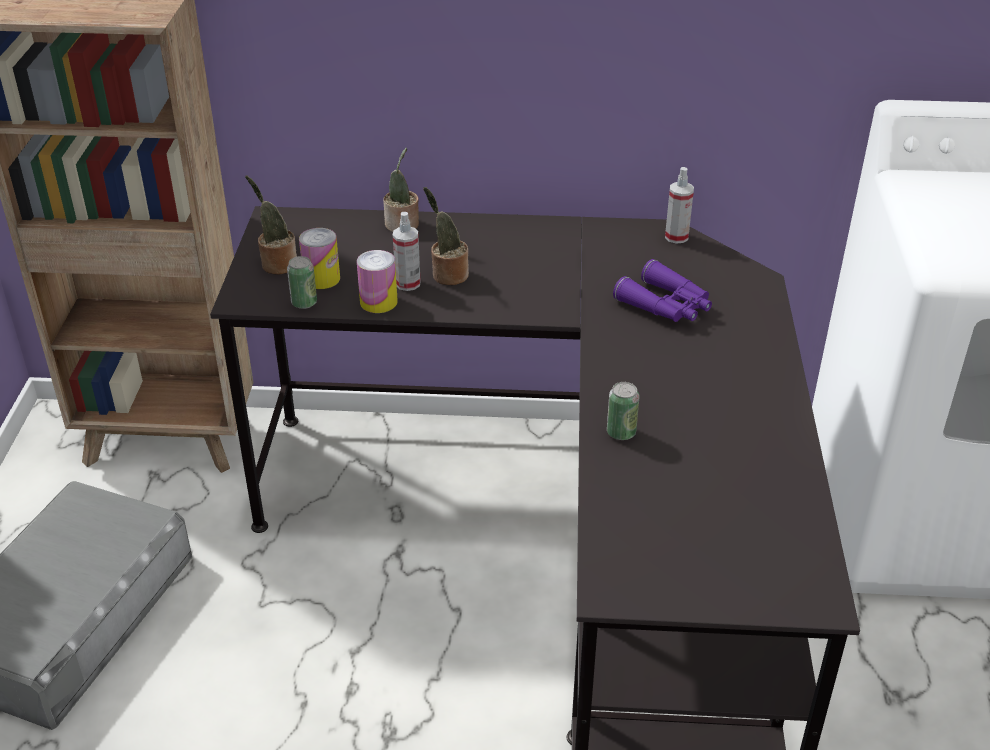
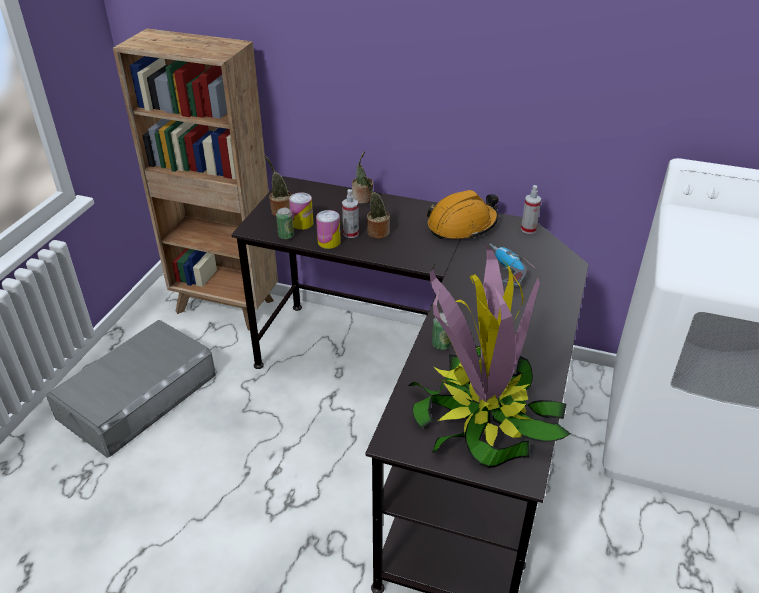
camera: 15 degrees right, 0 degrees up
(575, 245) = (462, 225): none -> orange hard hat
(666, 306) = (503, 271): purple binoculars -> power drill
(724, 529) = (481, 417): none -> potted plant

